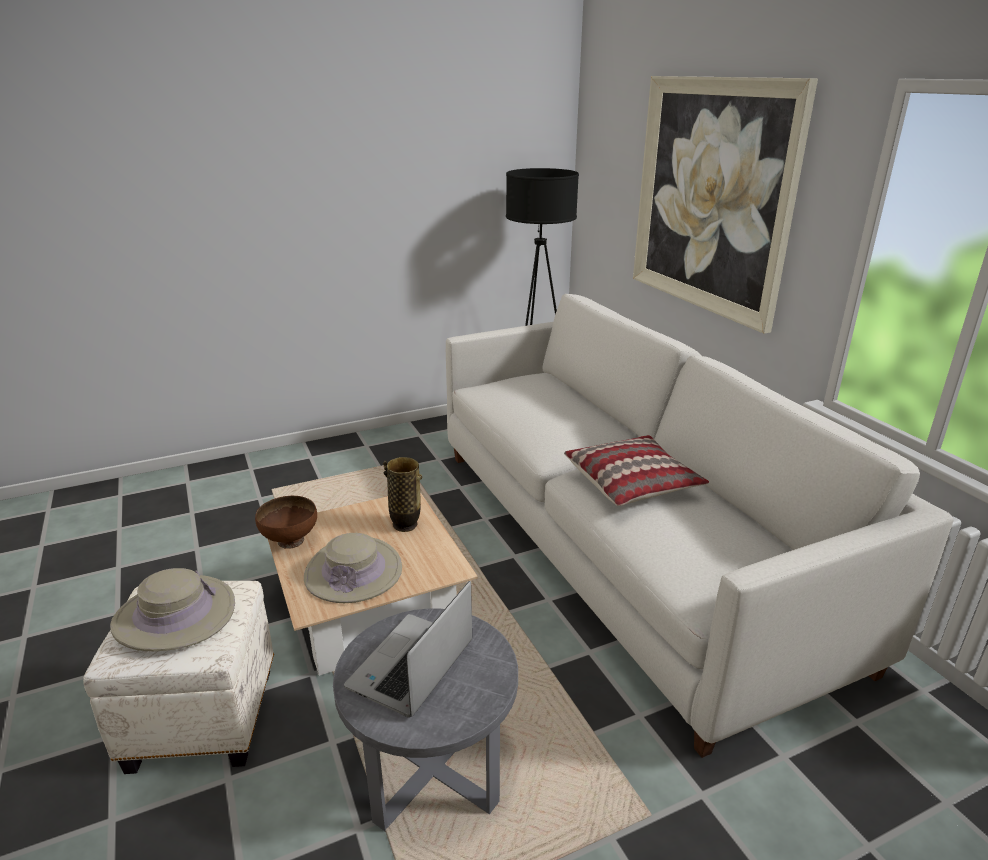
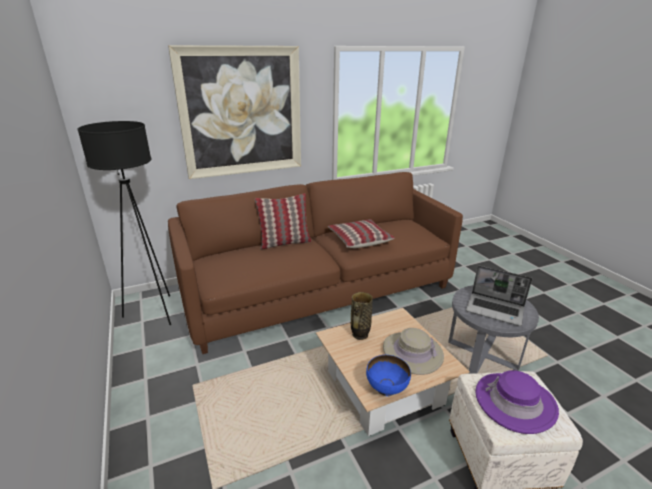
camera: 90 degrees left, 0 degrees up
(175, 615) = (515, 402): beige hat -> purple hat
(290, 541) = (386, 389): brown bowl -> blue bowl
(600, 417) = (284, 243): none -> pillow
(622, 545) = (319, 291): white sofa -> brown sofa

